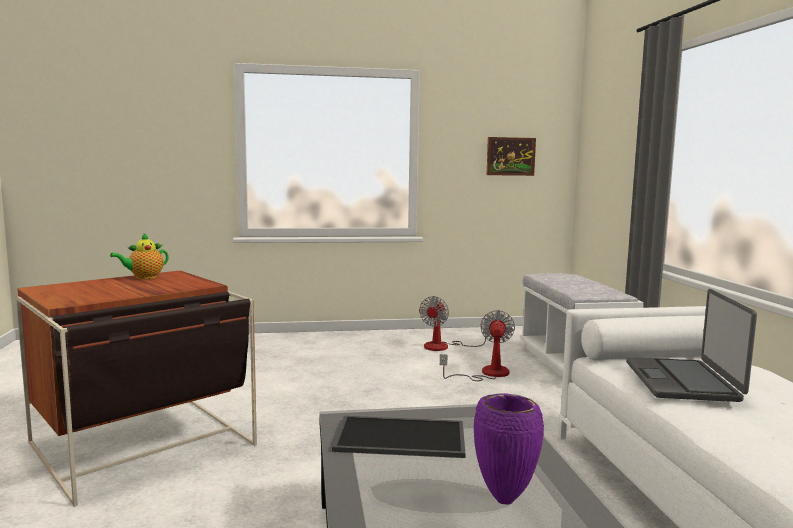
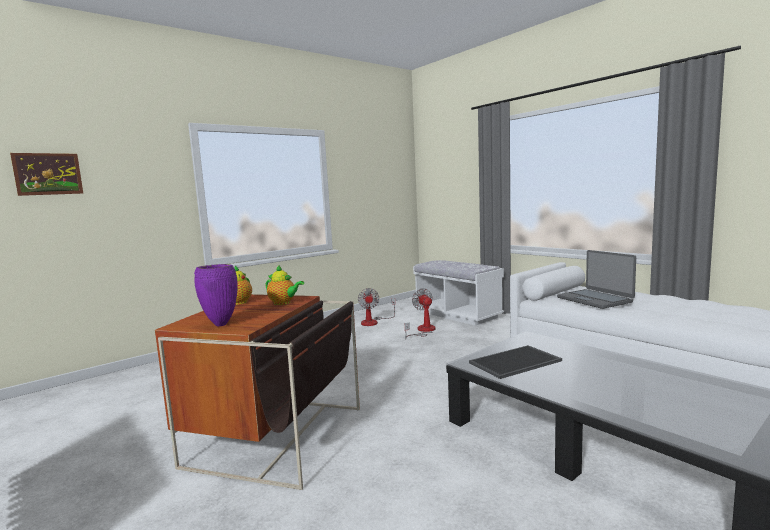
camera: 30 degrees left, 0 degrees up
(174, 286) = (283, 303): none -> teapot
(505, 499) = (614, 371): purple vase -> purple vase (221, 324)
(510, 156) = (382, 188): picture -> picture (48, 174)

